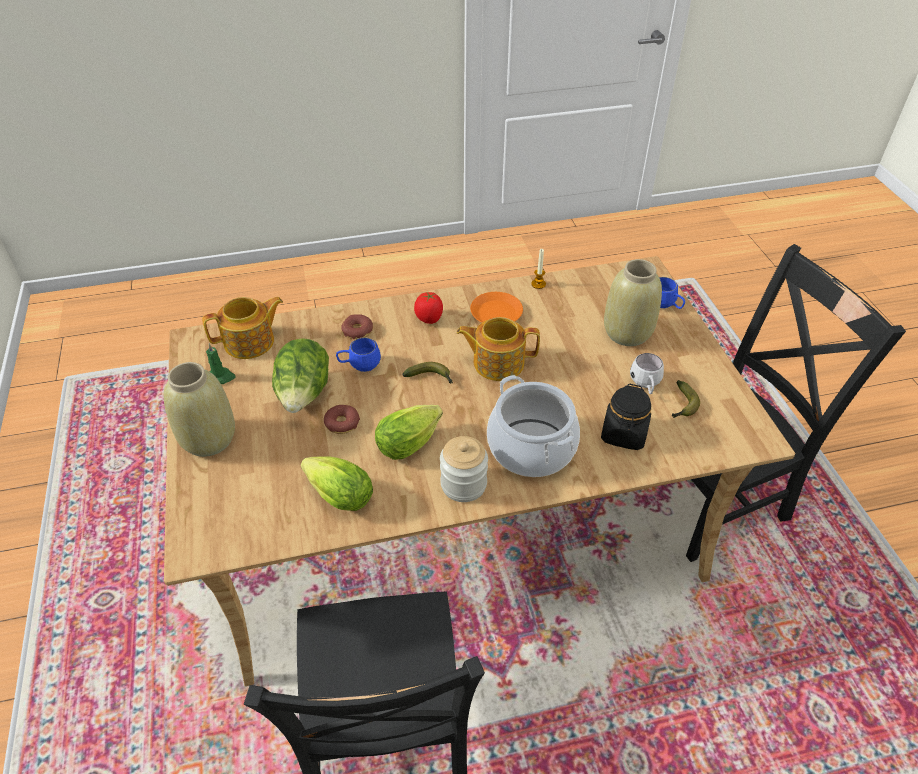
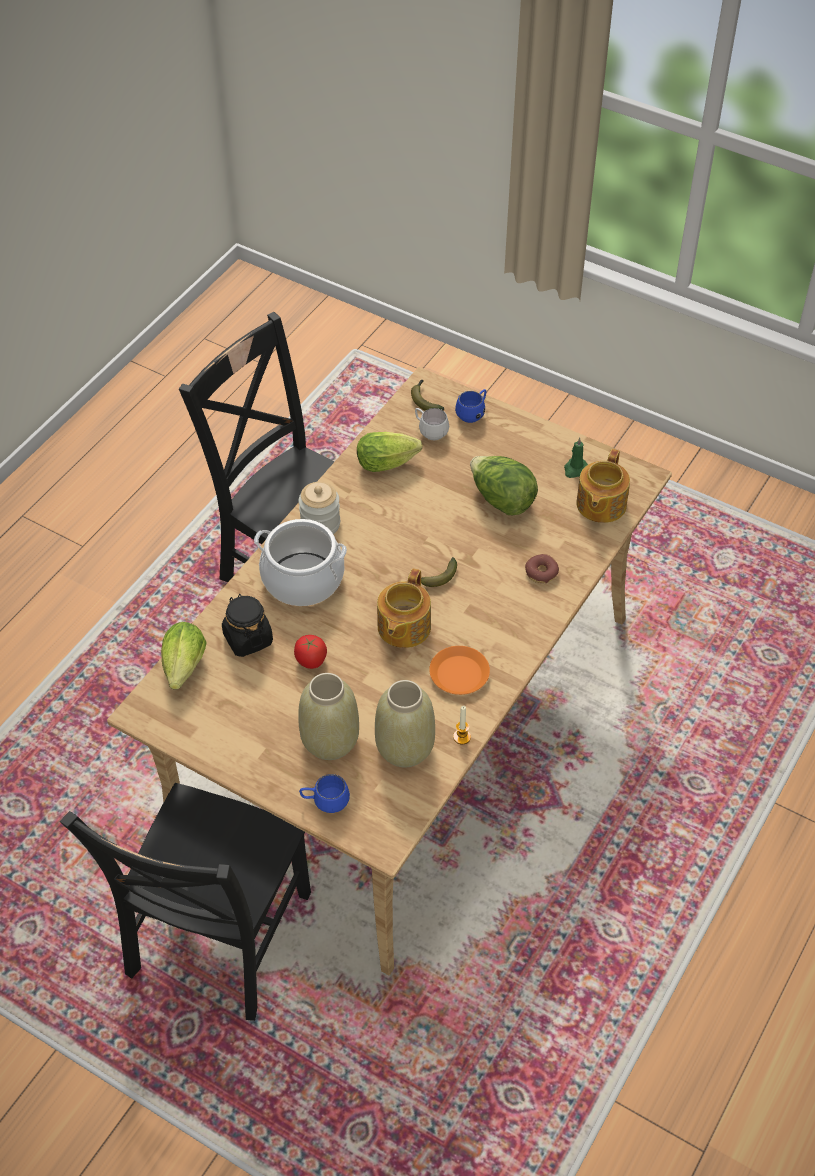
camera: 135 degrees right, 5 degrees up
(208, 439) = (514, 433): beige vase -> beige vase (405, 747)
(342, 423) = (449, 502): donut -> none
(359, 366) = (498, 547): blue mug -> blue mug (473, 413)
(411, 442) = (387, 524): lettuce -> lettuce (183, 670)
(429, 318) = (504, 626): tomato -> tomato (310, 661)
(497, 362) = (403, 628): teapot -> teapot turned 150 degrees clockwise
(645, 385) = (268, 695): white mug -> white mug (429, 431)
(682, 406) = (223, 698): banana -> banana (425, 400)

